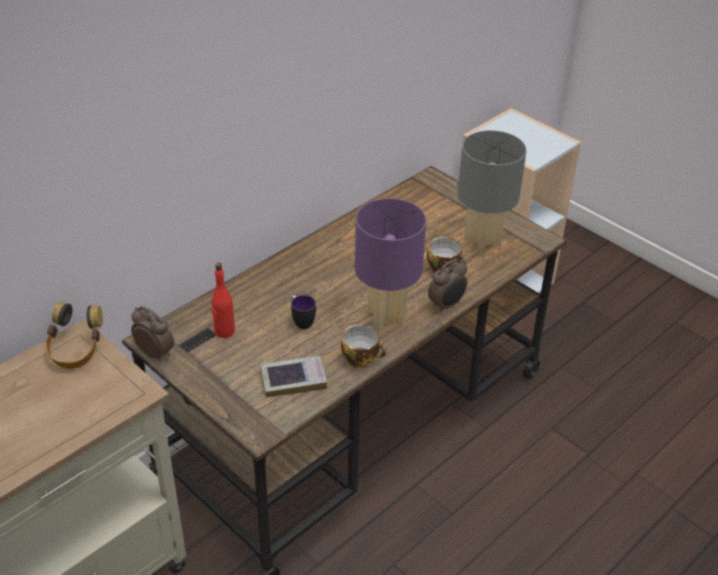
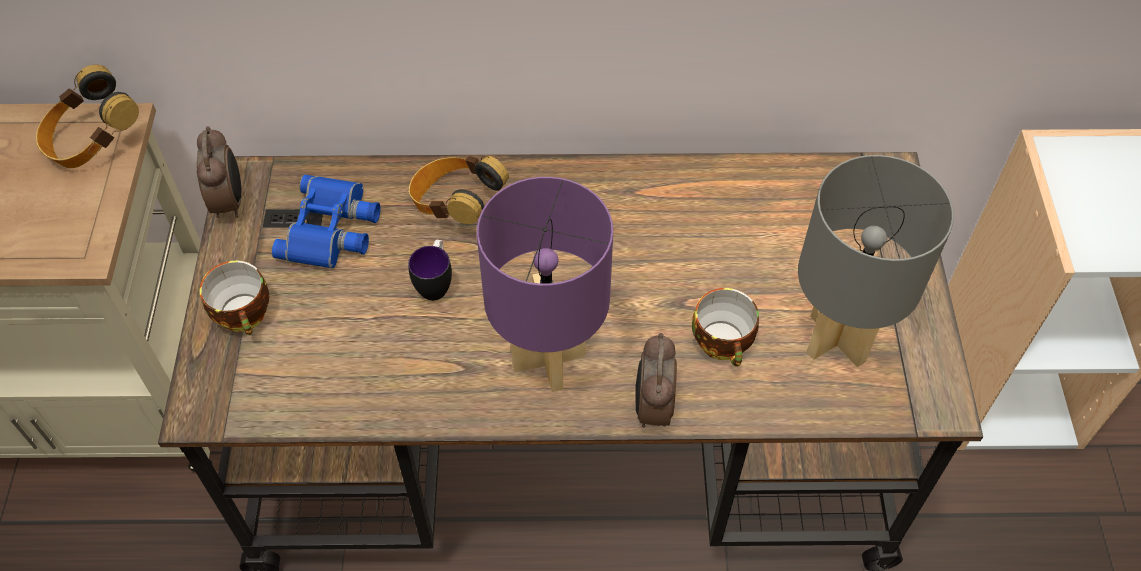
camera: 45 degrees right, 15 degrees up
(224, 331) = (332, 229): red bottle -> blue binoculars
(269, 289) = (456, 205): none -> headphones
(293, 380) = (324, 365): book -> none
(362, 358) = (440, 401): cup -> cup (246, 315)
(447, 305) = (652, 407): alarm clock -> alarm clock turned 90 degrees clockwise

